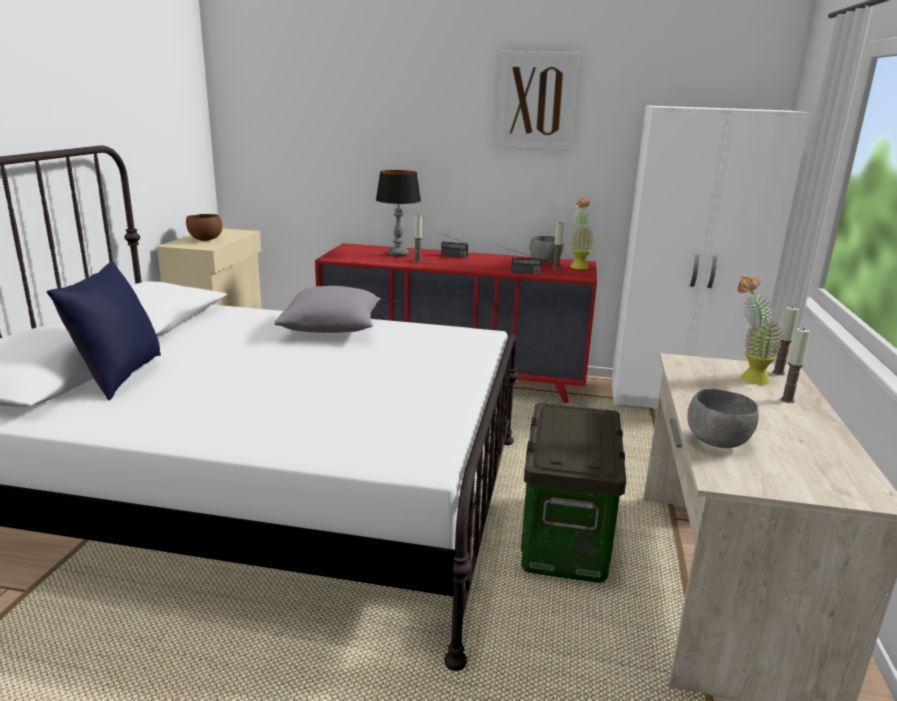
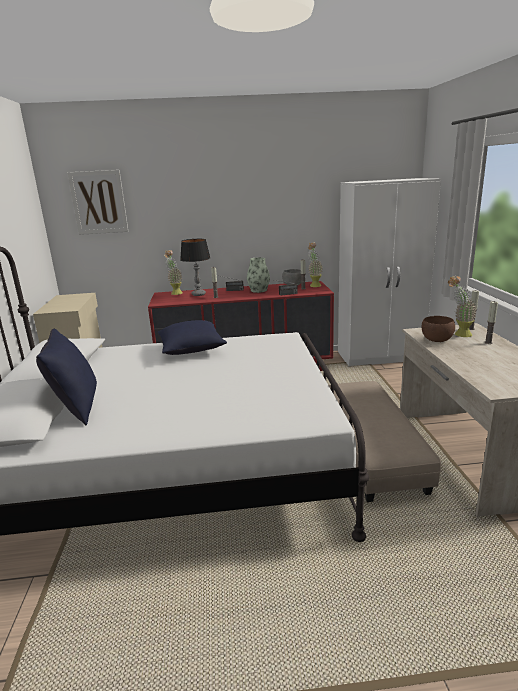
camera: 15 degrees left, 0 degrees up
(205, 240) = (63, 304): brown bowl -> brown bowl (436, 340)
(332, 329) = (192, 350): grey pillow -> blue pillow
(369, 247) = (175, 293): none -> potted plant
(487, 261) = (259, 290): none -> vase
(536, 101) = (273, 185): picture -> picture (99, 202)
(563, 537) = (370, 449): storage box -> beige ottoman
(718, 442) = (476, 372): grey bowl -> none

